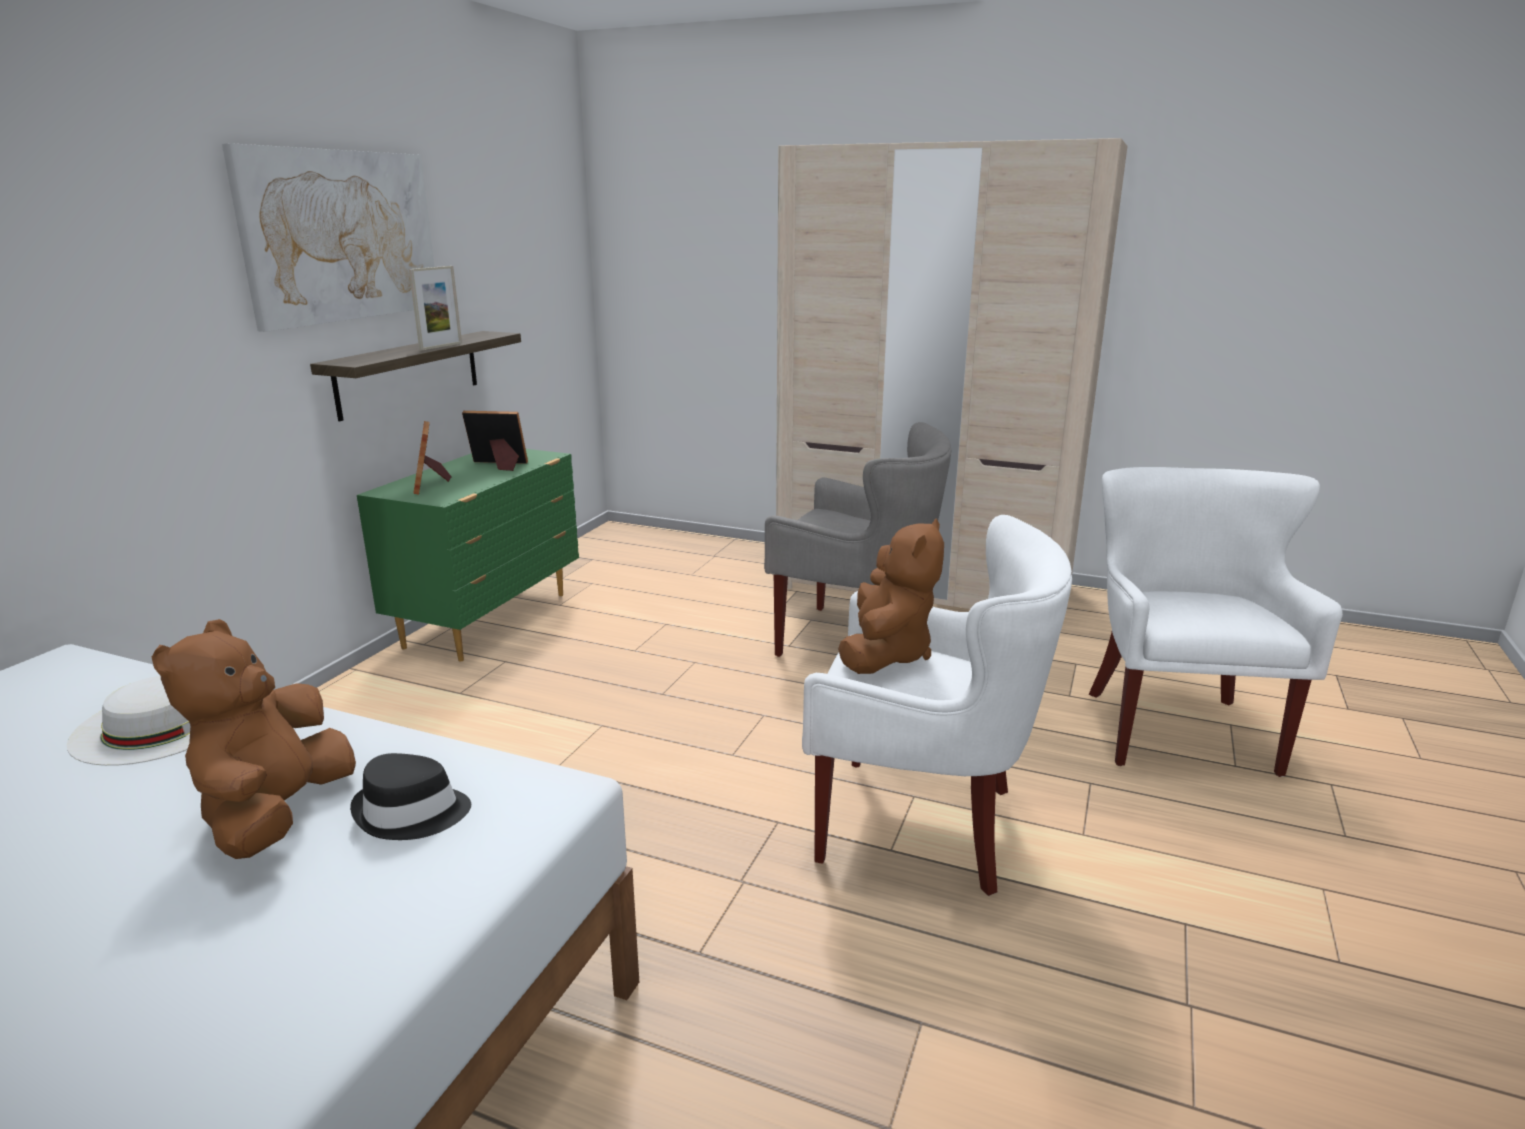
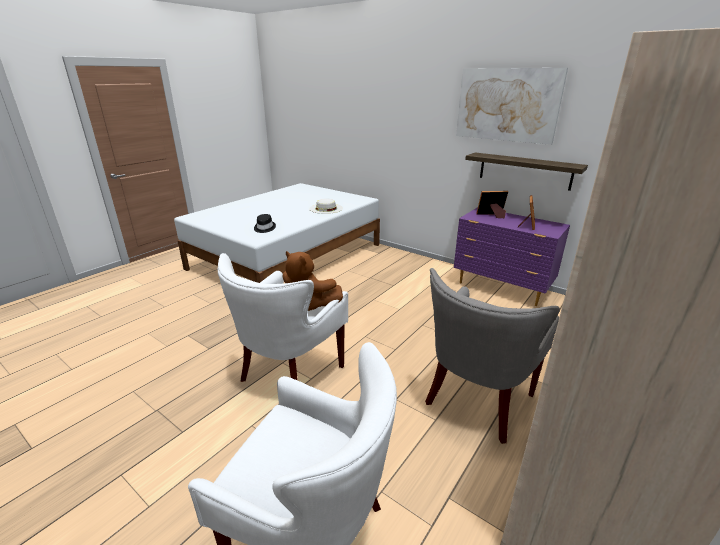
camera: 105 degrees right, 5 degrees up
(276, 815) = (276, 219): brown plush toy -> none
(441, 346) = (523, 161): picture frame -> none
(490, 620) = (502, 288): green dresser -> purple dresser

